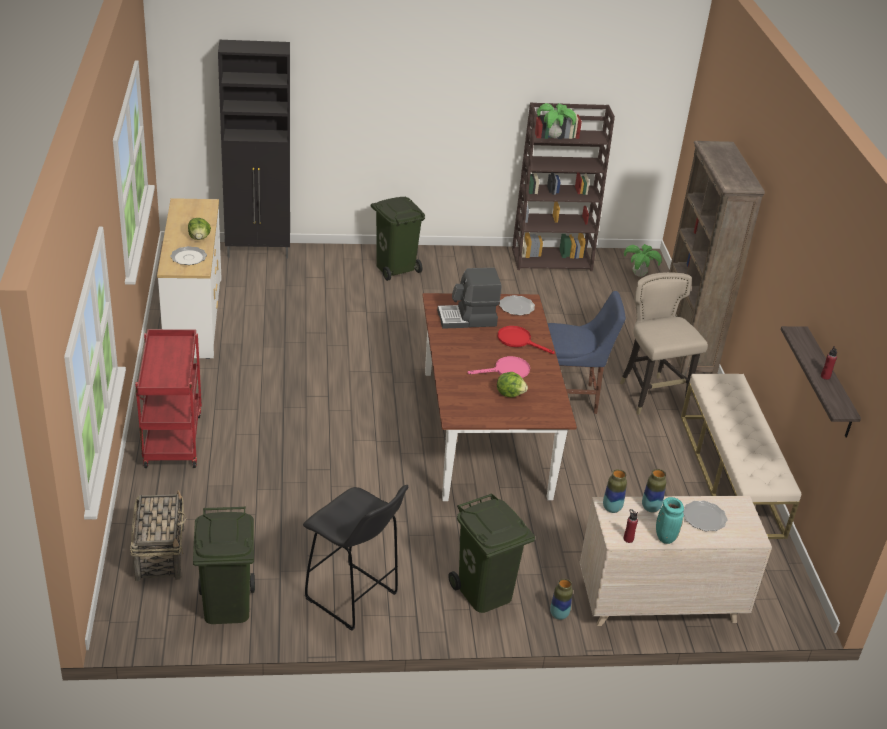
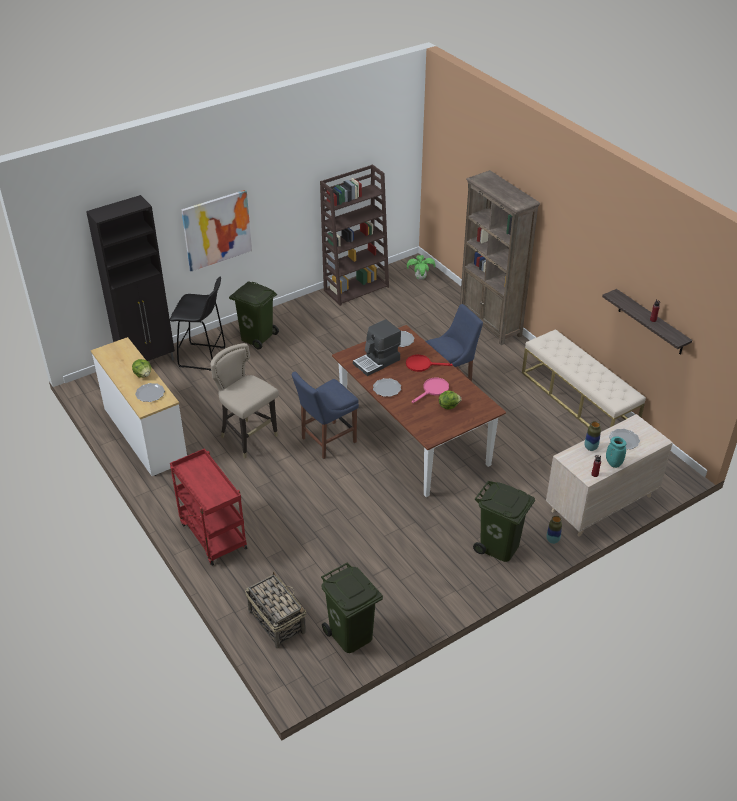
camera: 25 degrees left, 5 degrees up
(353, 598) = (425, 590): black stool -> black stool (204, 357)
(379, 397) = (326, 441): none -> blue chair
(381, 120) = (217, 230): none -> picture
(453, 349) = (387, 388): none -> plate
(553, 136) = (344, 201): potted plant -> none
(612, 508) = (570, 458): vase -> none
(652, 396) = (494, 365): beige stool -> beige stool (249, 438)

